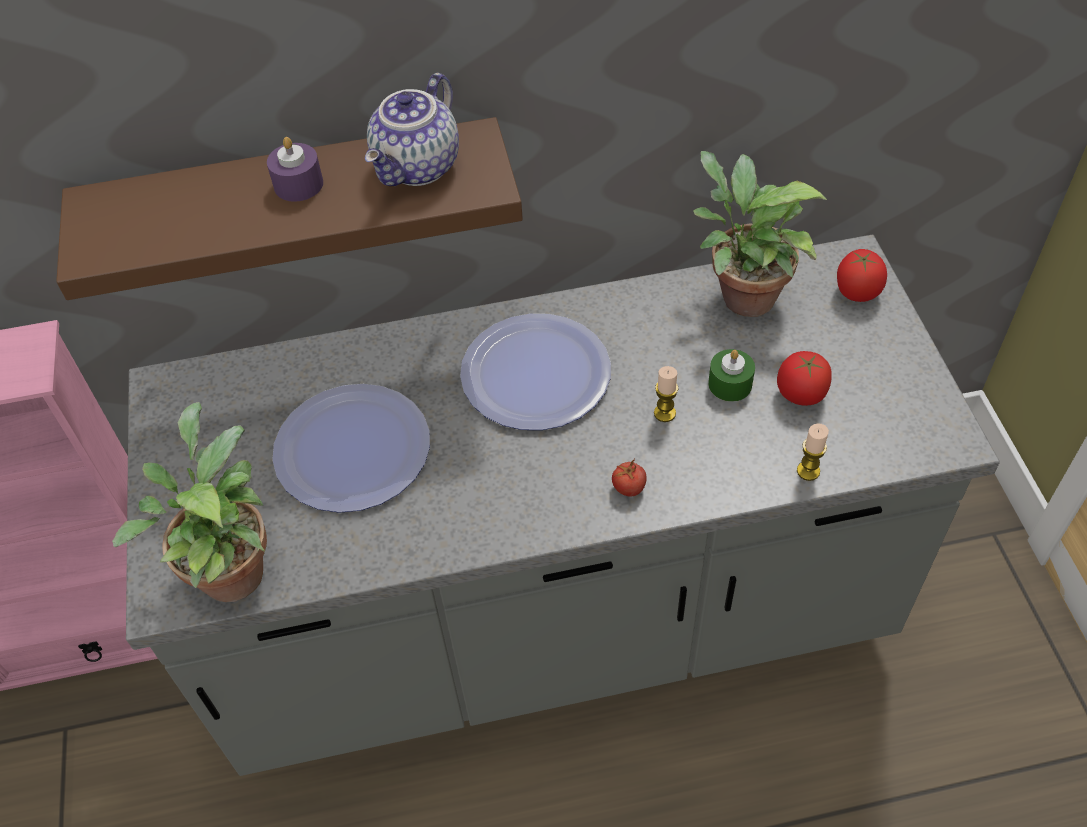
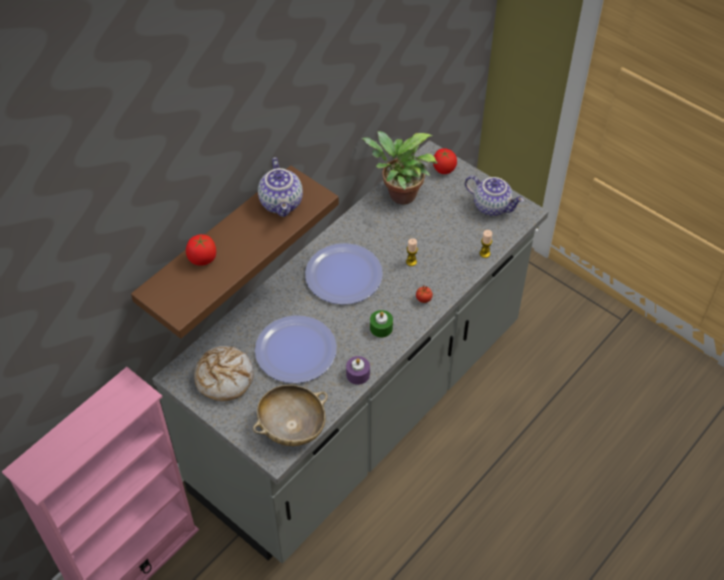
camera: 40 degrees left, 0 degrees up
(216, 428) = (224, 377): none -> bread
(229, 568) = (292, 426): potted plant -> beige bowl
(298, 184) = (238, 236): purple candle -> purple candle (358, 374)
(730, 384) = (426, 235): green candle -> green candle (381, 328)
(800, 394) = (457, 224): tomato -> tomato (202, 259)
(894, 397) = (492, 206): none -> teapot

